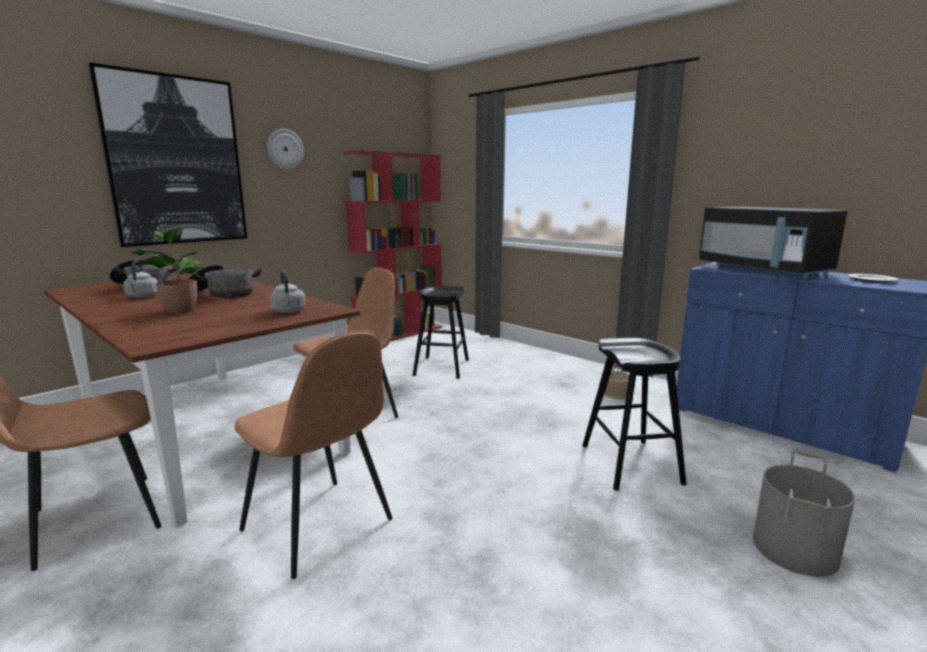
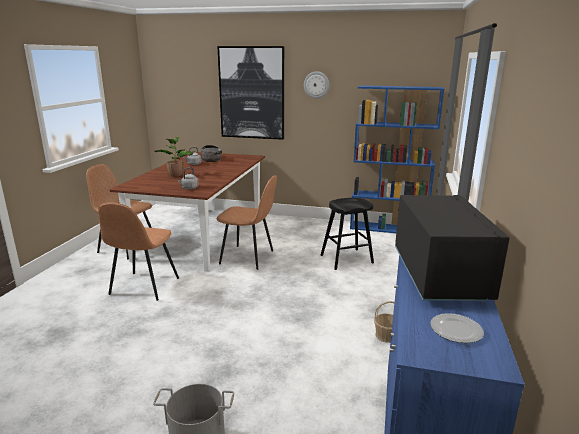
camera: 60 degrees right, 5 degrees up
(222, 294) = (211, 171): cooking pot -> none
(400, 333) = (388, 228): red bookcase -> blue bookcase
(630, 464) = (266, 360): black stool -> none
(762, 270) = (439, 275): black microwave -> black microwave turned 150 degrees clockwise

